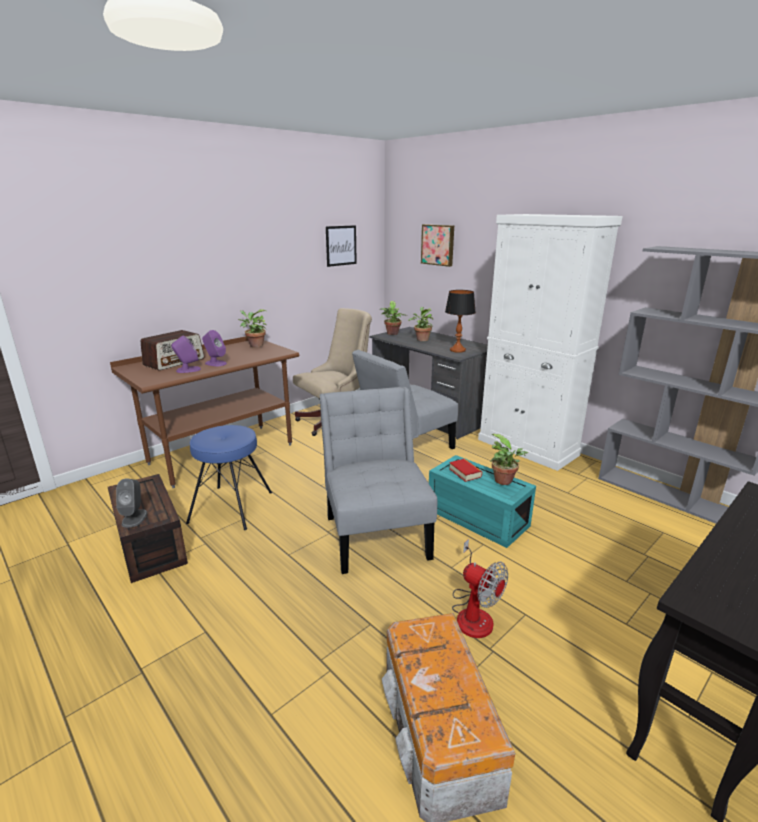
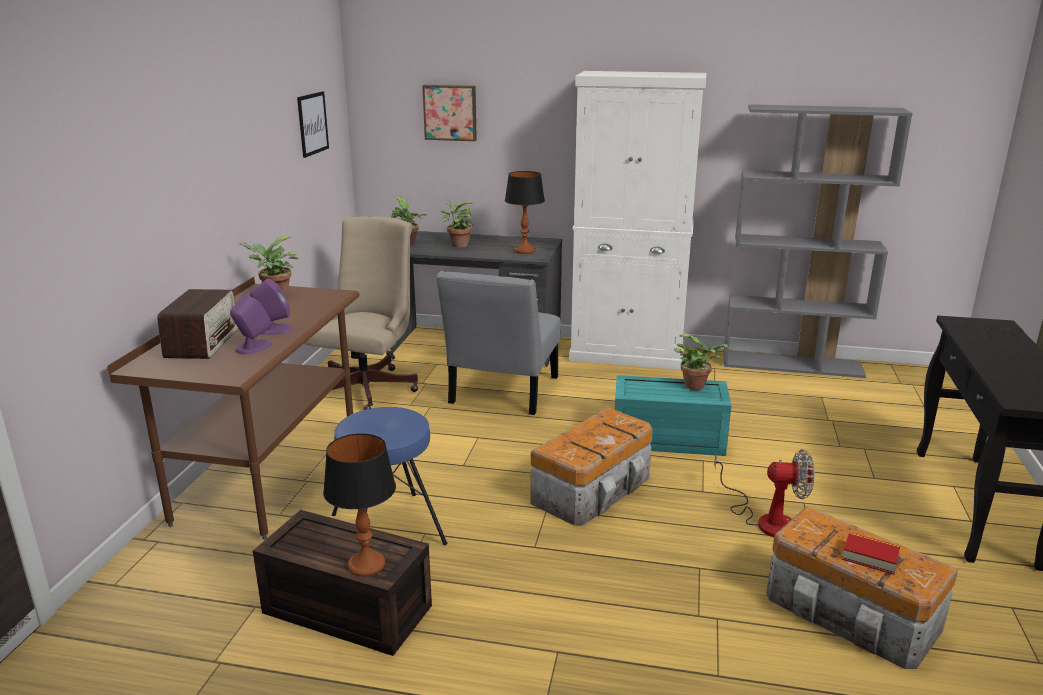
camera: 35 degrees left, 0 degrees up
(134, 518) = (366, 565): grey speaker -> table lamp
(376, 533) = (594, 489): grey chair -> storage box
(465, 473) = (651, 389): book -> book (870, 557)

